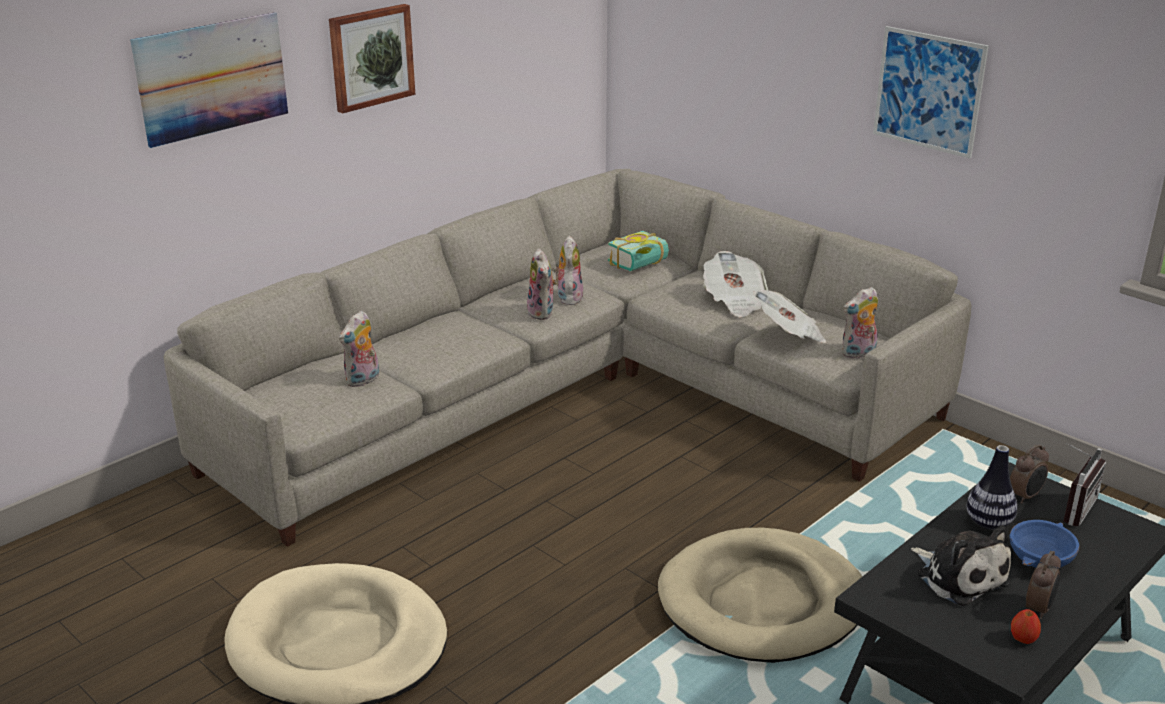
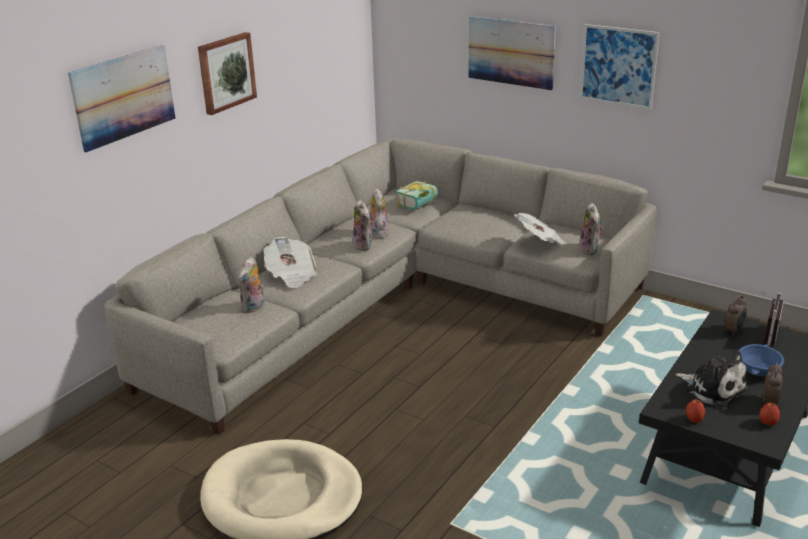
camera: 10 degrees left, 0 degrees up
(735, 301) = (494, 223): newspaper -> newspaper (291, 275)
(762, 602) = (566, 426): beige dog bed -> none
(785, 59) = (511, 52): none -> picture
(858, 354) = (590, 250): plush toy -> plush toy turned 60 degrees counterclockwise
(912, 618) = (694, 419): none -> apple
(988, 523) = (717, 351): vase -> none

